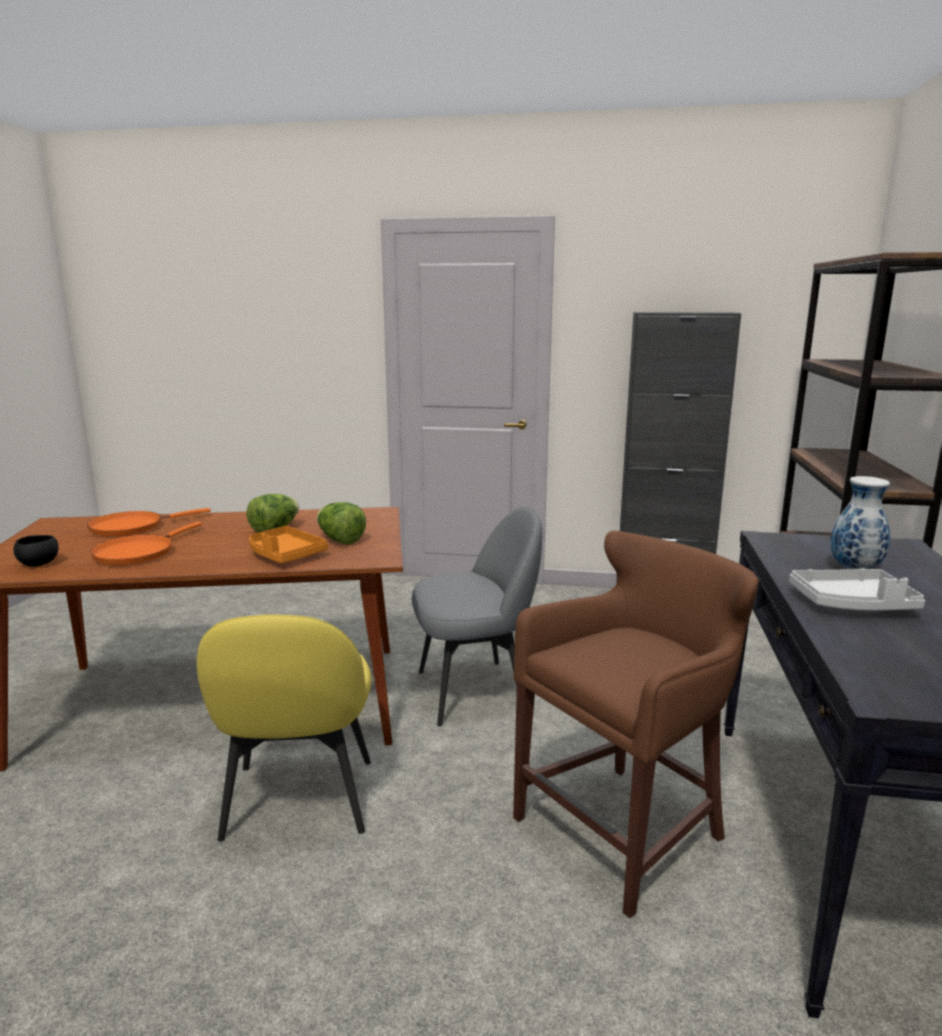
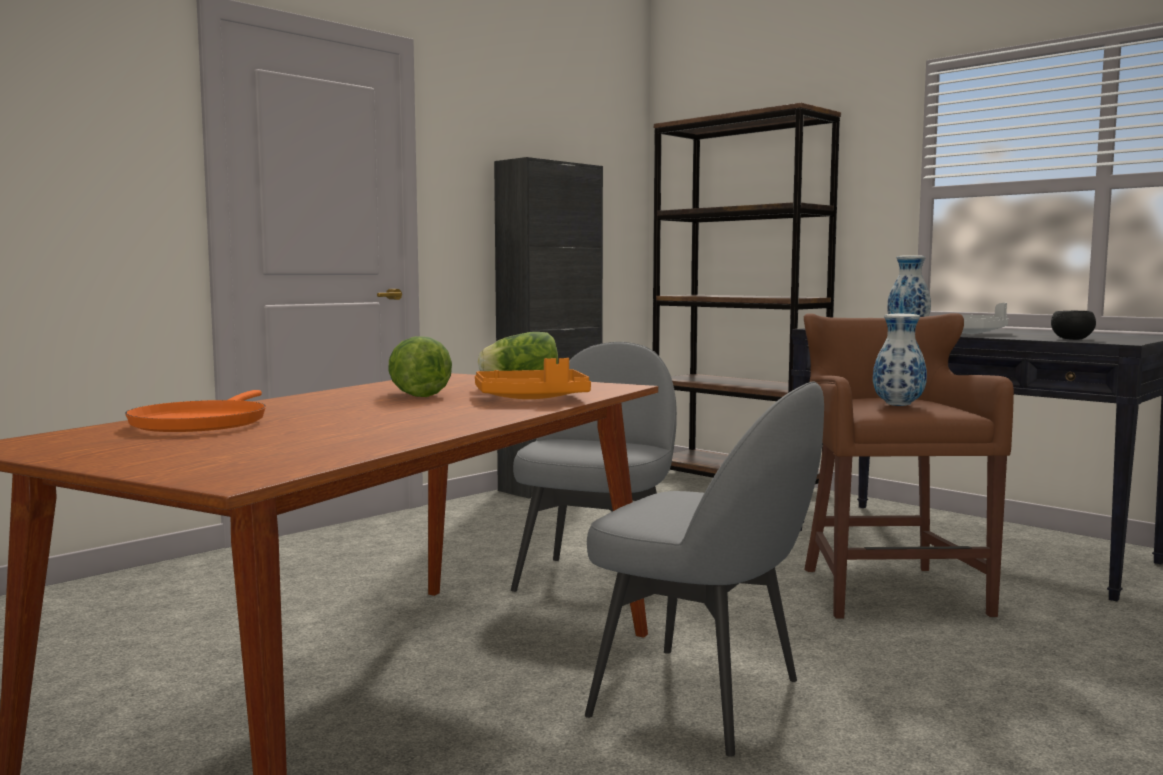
camera: 55 degrees left, 10 degrees down
(39, 564) = (277, 455): black bowl -> black bowl (1072, 339)
(137, 553) = (360, 426): orange frying pan -> none
(299, 802) = (702, 699): yellow chair -> grey chair
(608, 657) = (899, 405): none -> vase

